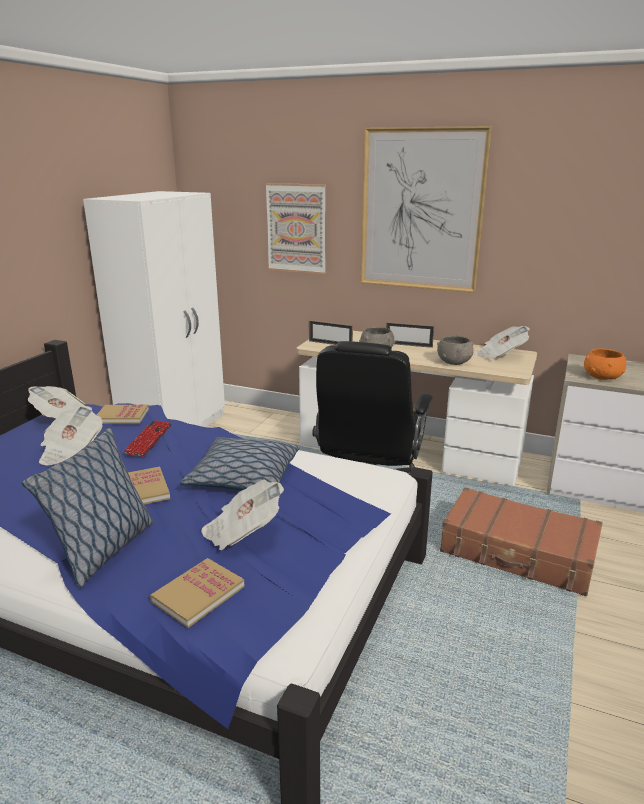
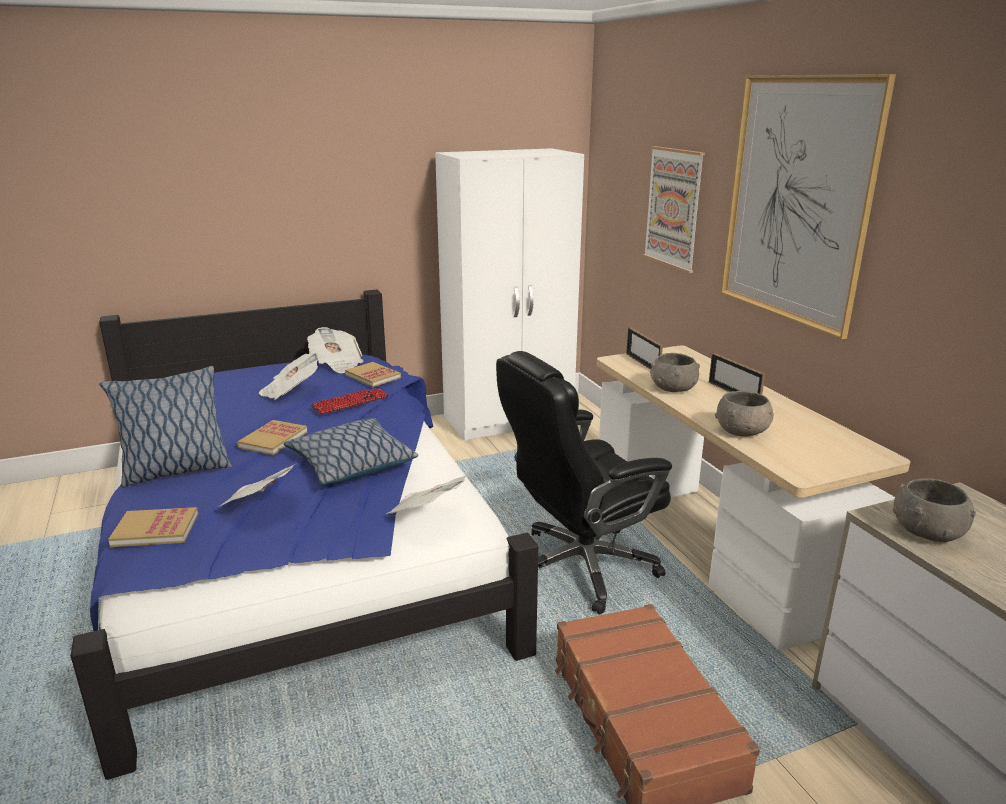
camera: 45 degrees right, 0 degrees up
(500, 355) = (834, 446): newspaper -> newspaper (427, 514)
(601, 377) = (927, 531): orange bowl -> grey bowl

